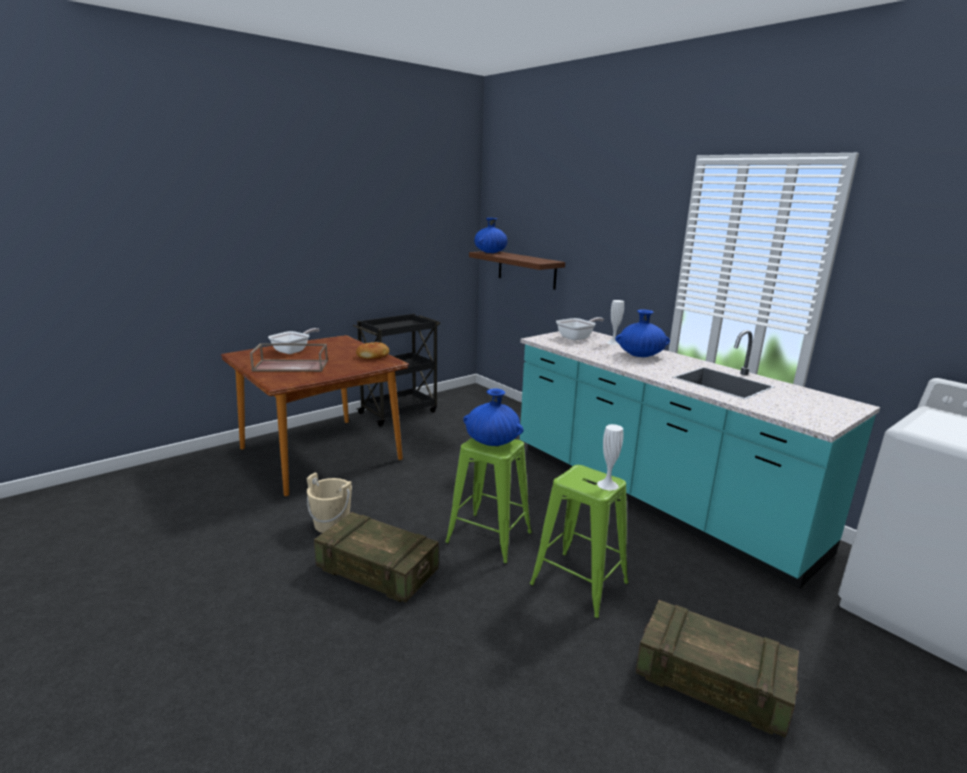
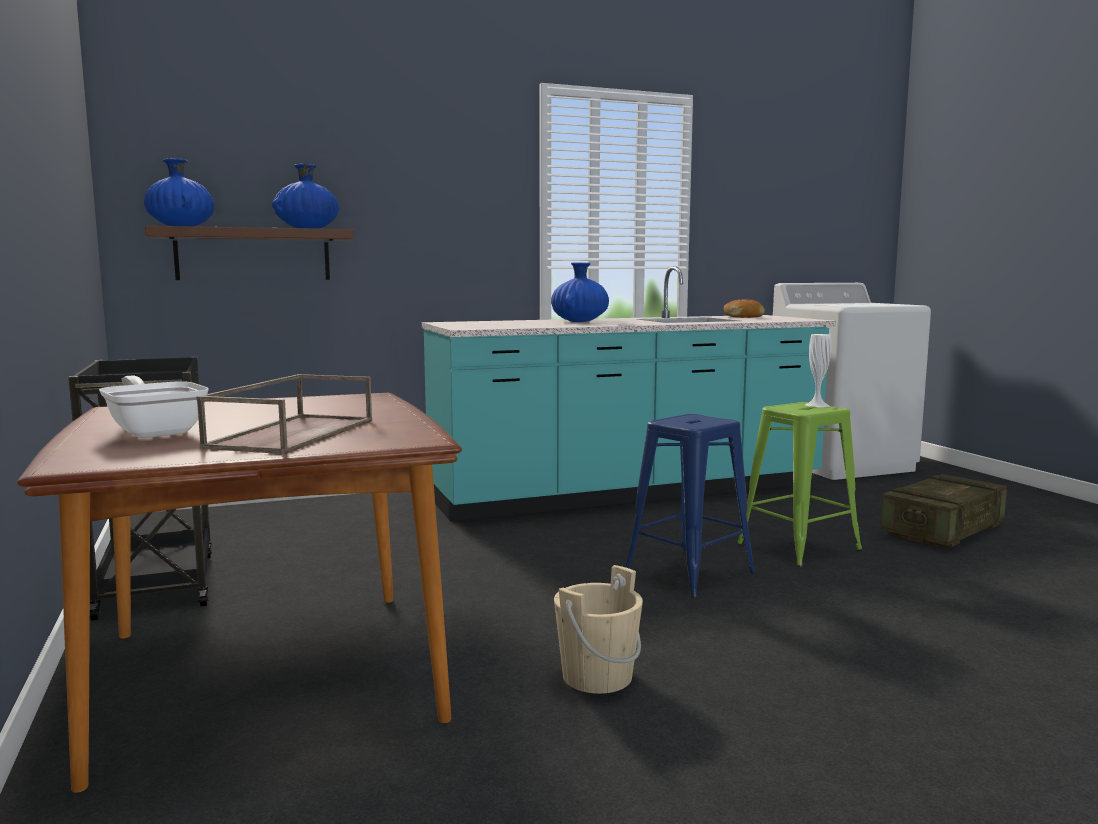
camera: 70 degrees left, 10 degrees down
(373, 356) = (315, 400): bread -> bread (744, 316)
(377, 571) = (760, 648): crate -> none
(488, 537) = (688, 573): green stool -> blue stool
(492, 442) = (689, 420): blue vase -> blue vase (307, 229)
(577, 337) = (477, 324): frying pan -> none
(613, 342) = (516, 321): white vase -> none

